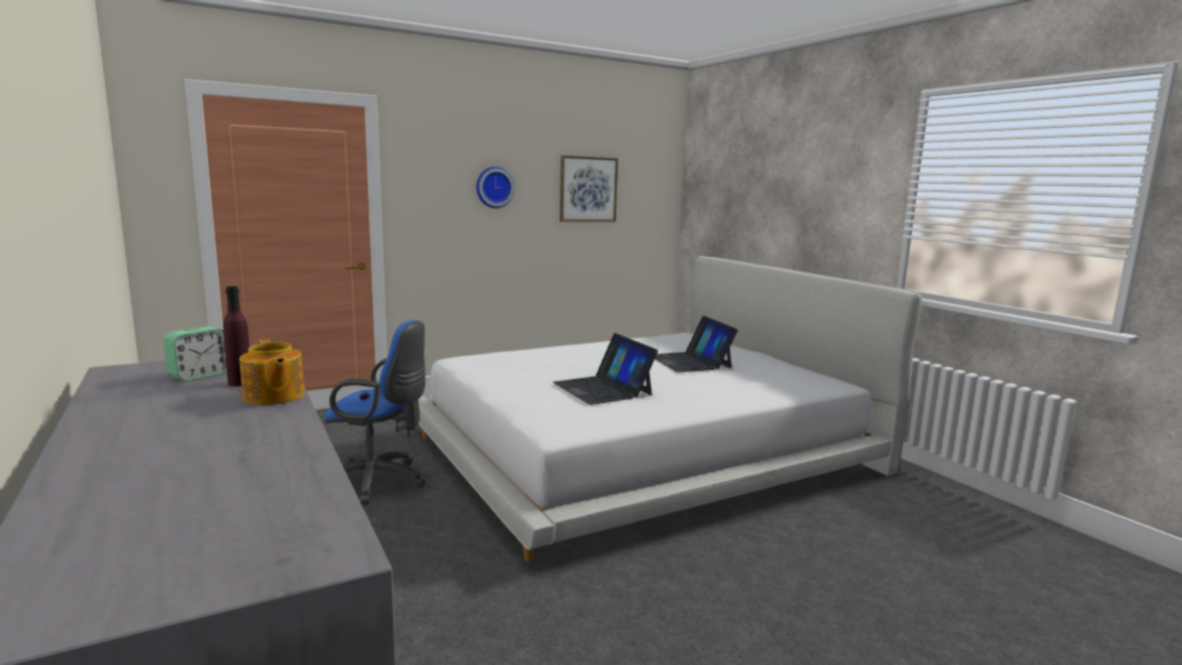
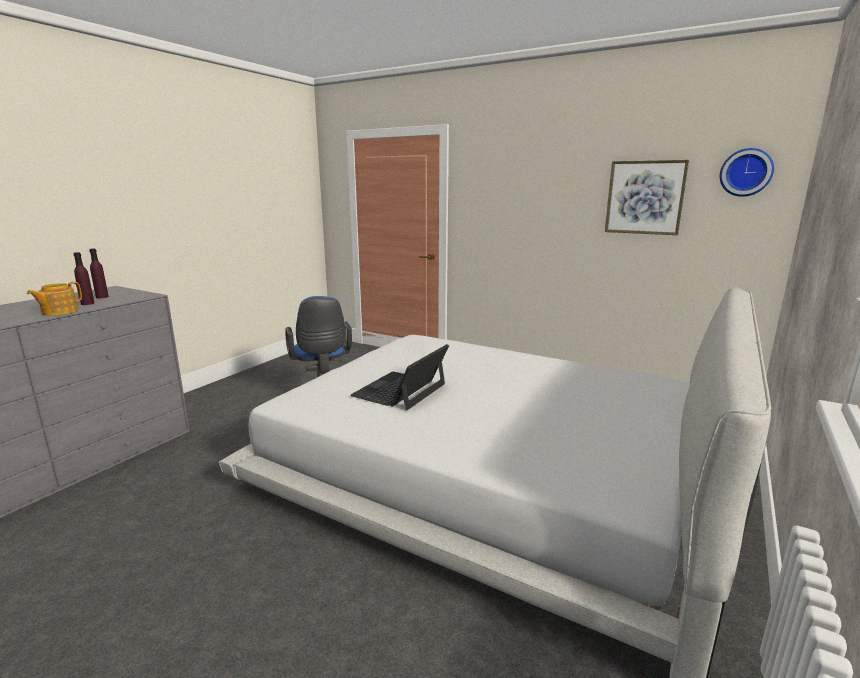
camera: 60 degrees right, 5 degrees up
(199, 375) = (102, 297): alarm clock -> purple bottle
(494, 187) = (538, 196): wall clock -> wall clock (746, 172)
(690, 361) = (556, 403): laptop -> none

